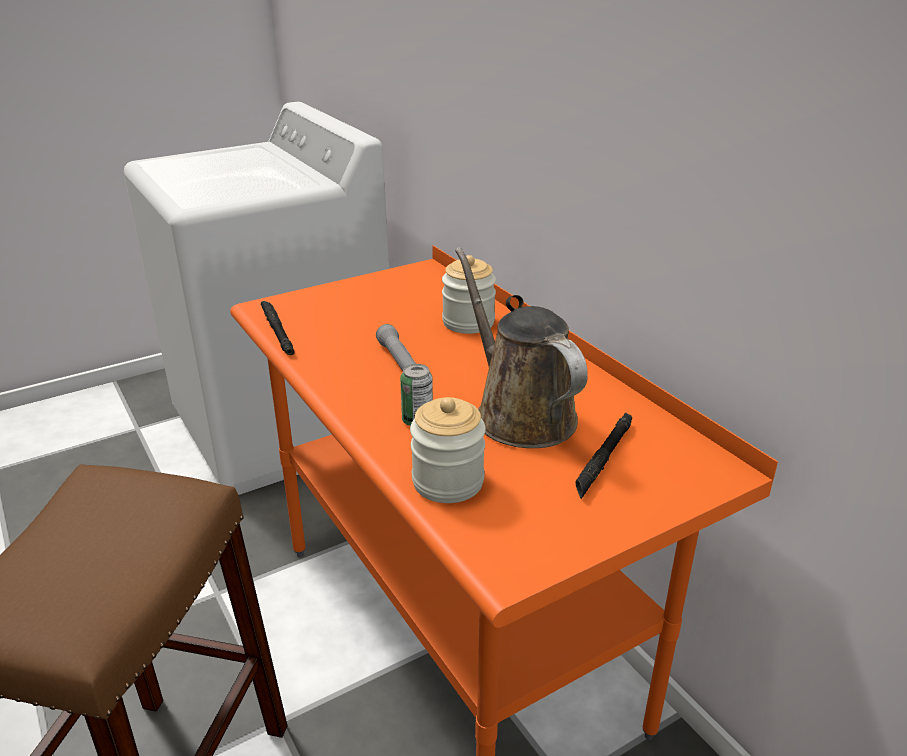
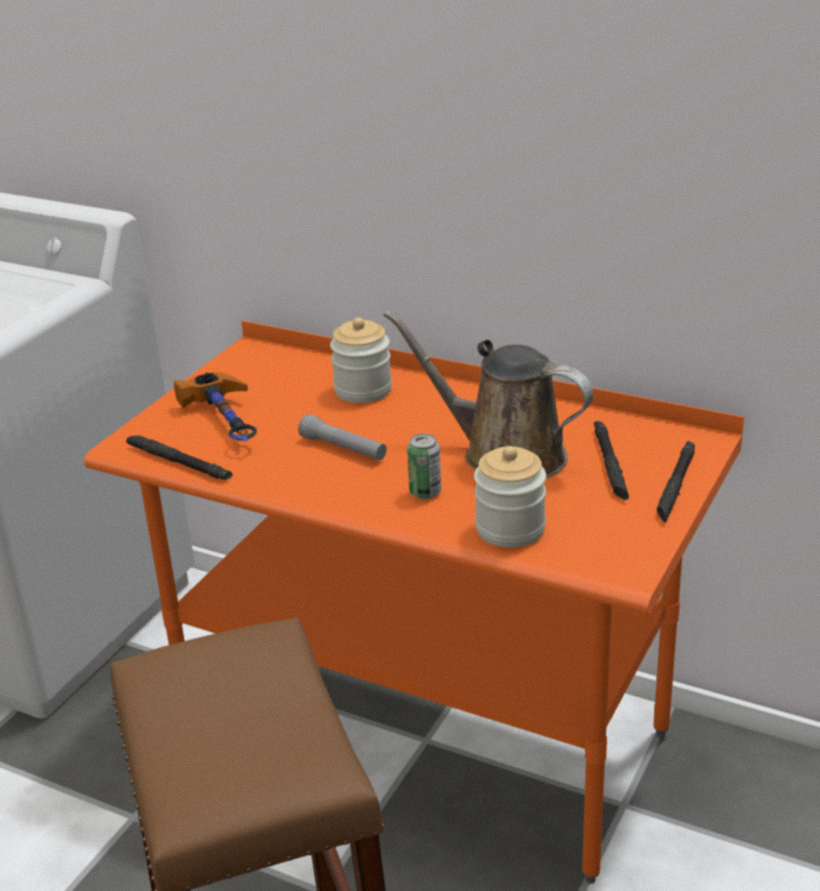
camera: 30 degrees left, 0 degrees up
(344, 316) = (228, 424): none -> hammer
(647, 505) = (676, 486): none -> black flashlight

